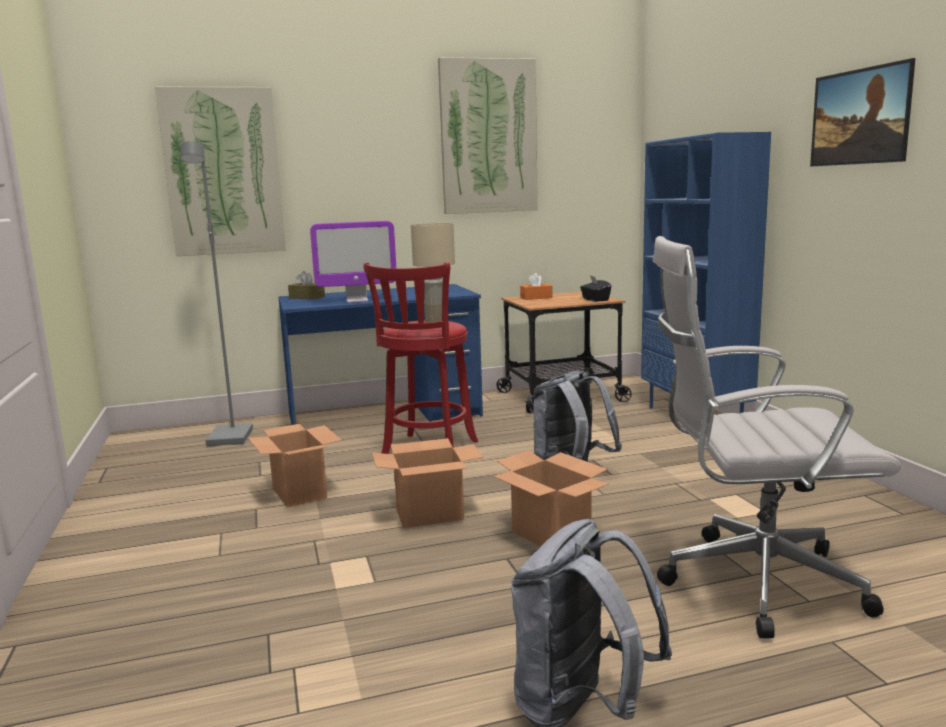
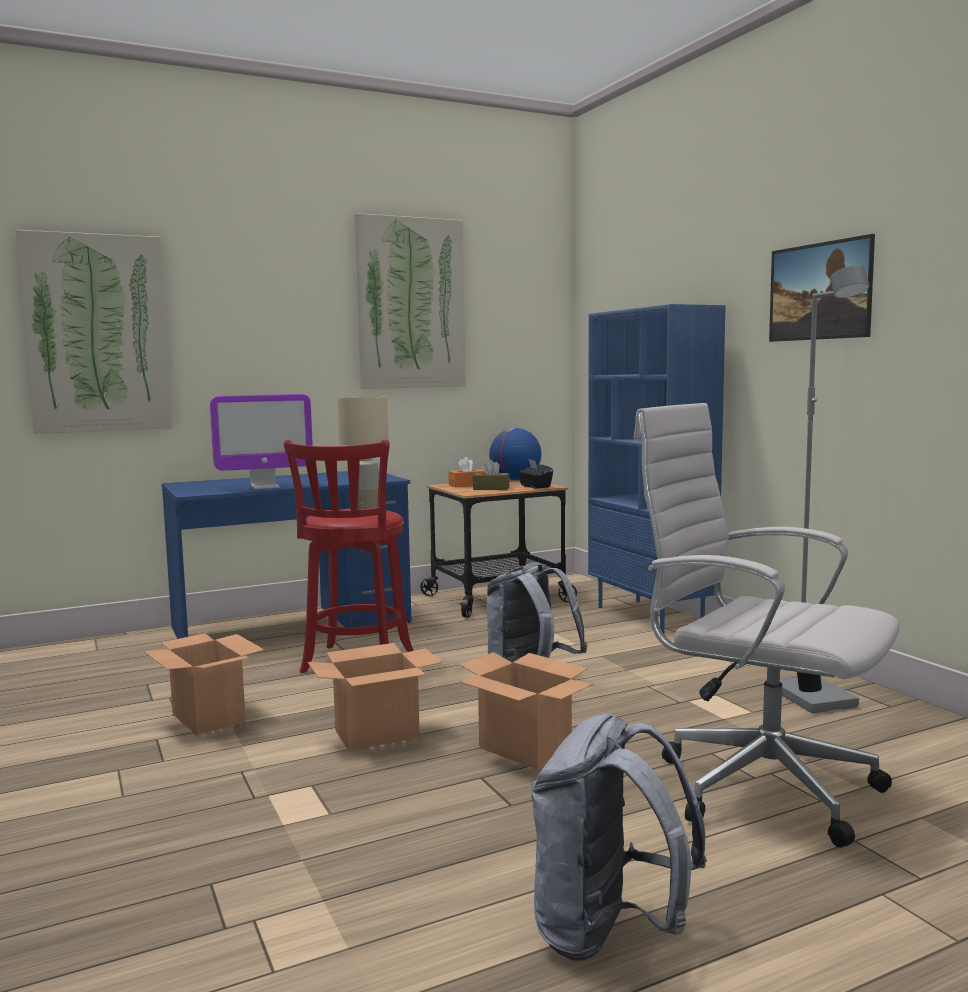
camera: 10 degrees left, 5 degrees down
(231, 438) = (103, 658): grey floor lamp -> grey floor lamp (815, 698)
(307, 297) = (200, 484): brown tissue box -> brown tissue box (491, 488)
(581, 293) = (515, 480): none -> globe
(752, 582) = (757, 785): white office chair -> white office chair turned 45 degrees clockwise

